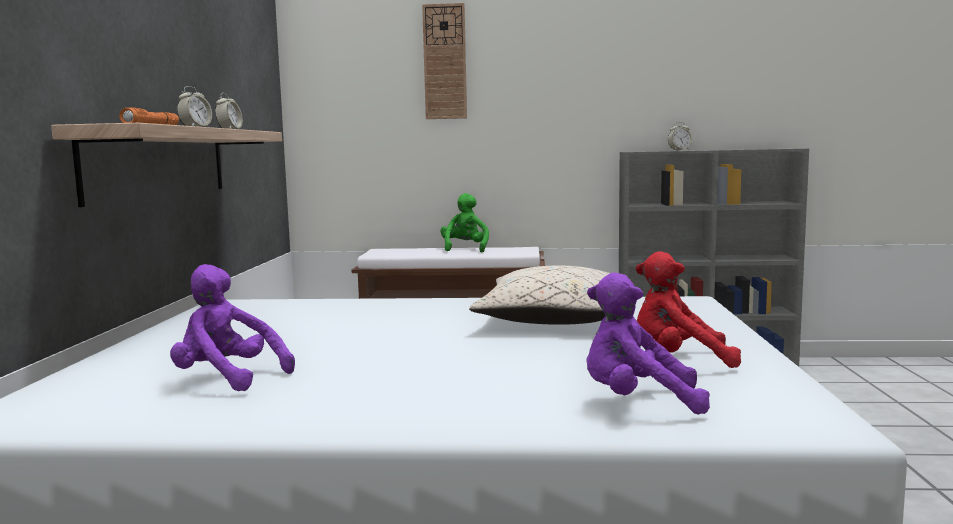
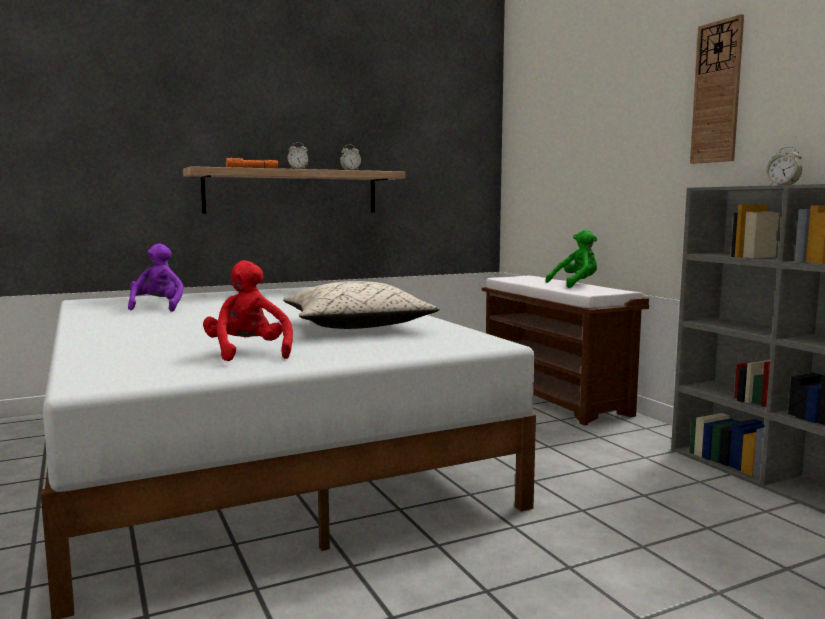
camera: 60 degrees right, 0 degrees up
(445, 62) = (593, 99): wall clock -> wall clock (717, 92)
(637, 402) = (135, 353): purple plush toy -> none

